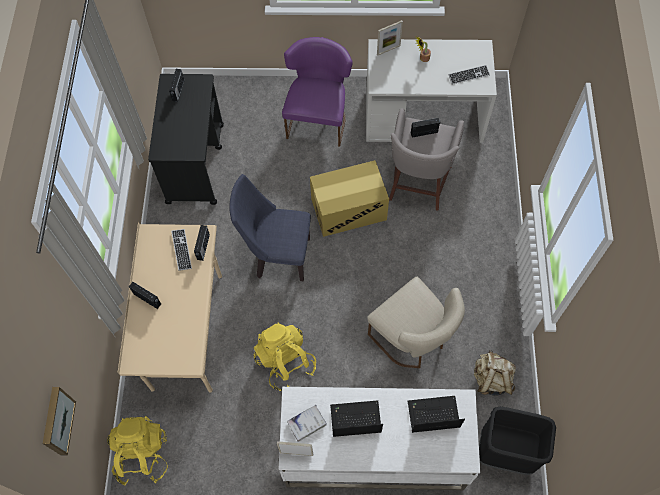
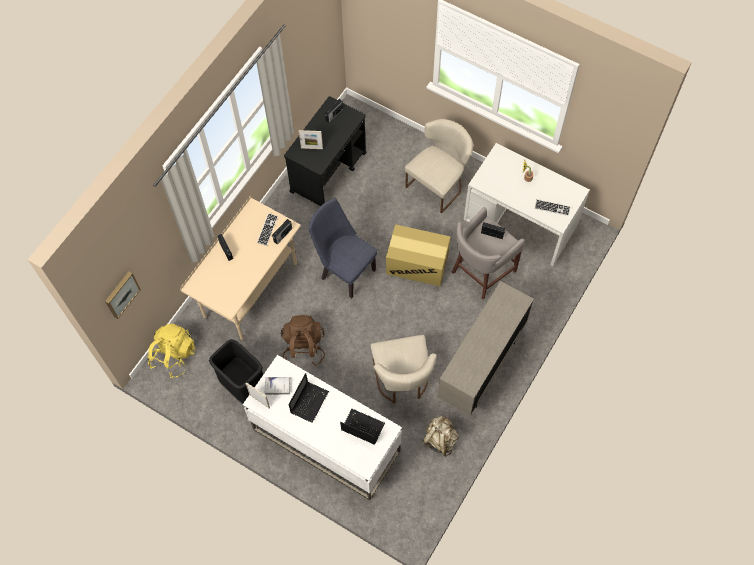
camera: 30 degrees right, 0 degrees up
(285, 362) = (304, 347): yellow backpack -> brown backpack
(318, 118) = (439, 184): purple chair -> beige chair
(354, 420) = (309, 401): laptop -> laptop turned 90 degrees clockwise
(388, 50) = (505, 158): picture frame -> picture frame (312, 148)
(482, 280) = (481, 367): none -> beige cabinet
(505, 452) = (415, 493): black trash can -> black trash can (243, 386)

